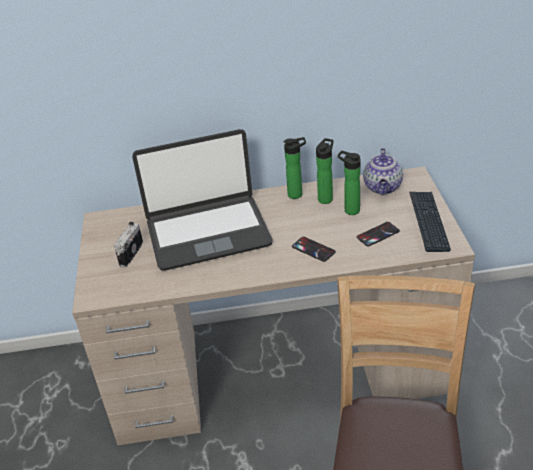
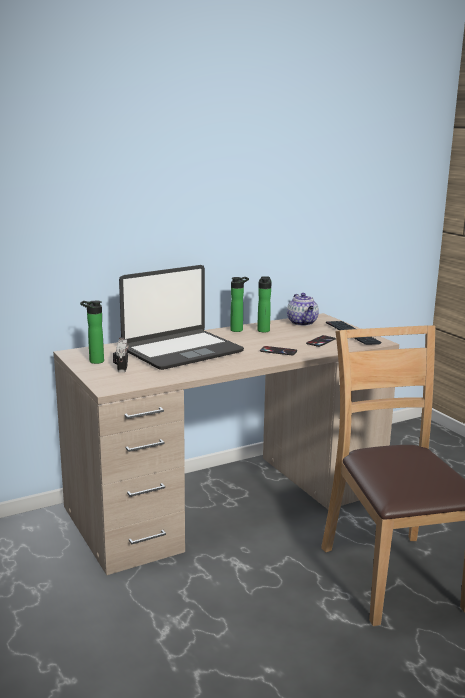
camera: 25 degrees left, 20 degrees down
(349, 210) = (287, 333): bottle -> bottle (94, 361)

